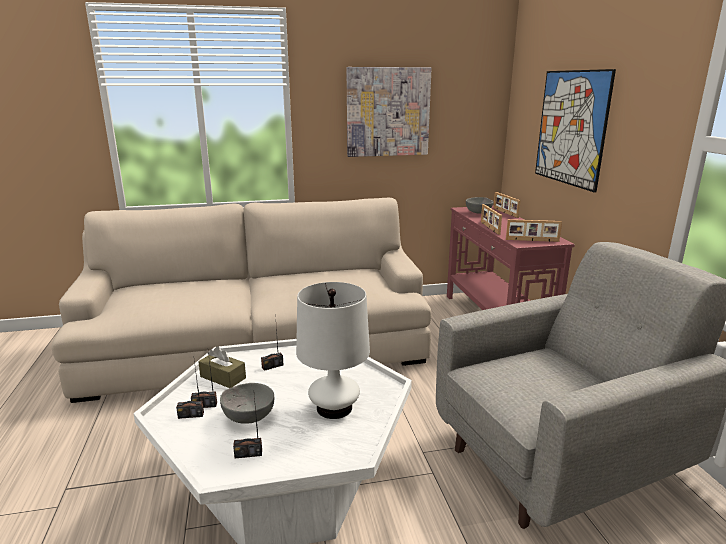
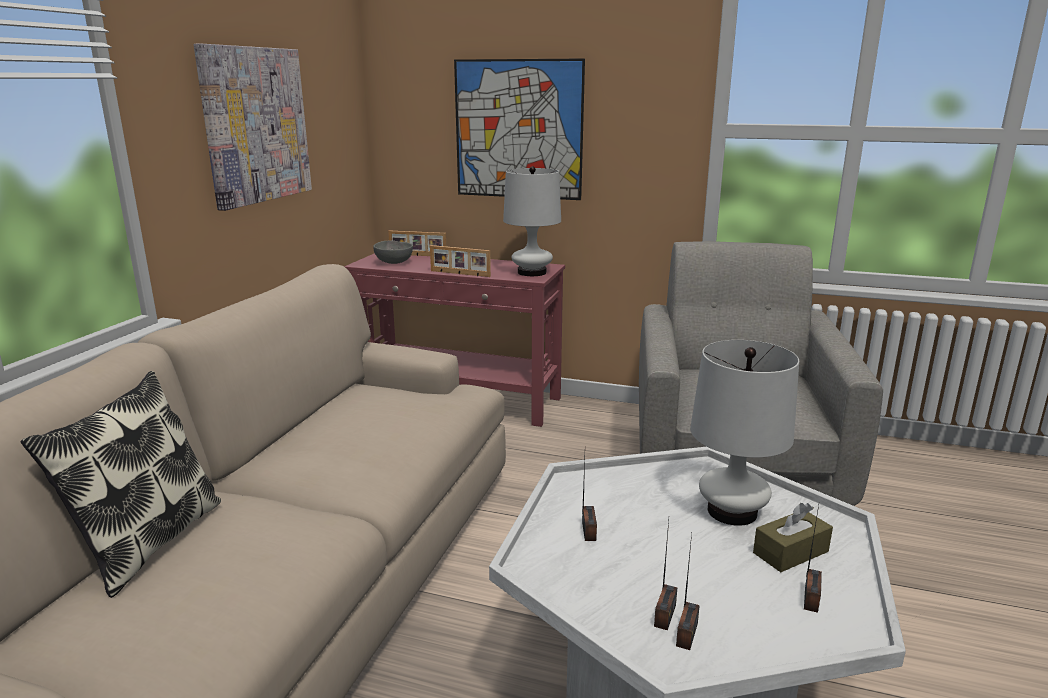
camera: 60 degrees left, 0 degrees up
(192, 282) = (148, 542): none -> pillow
(223, 377) = (589, 582): brown tissue box -> brown tissue box (790, 552)
(248, 416) = (718, 580): grey bowl -> none
(532, 240) = (532, 272): picture frame -> white table lamp

